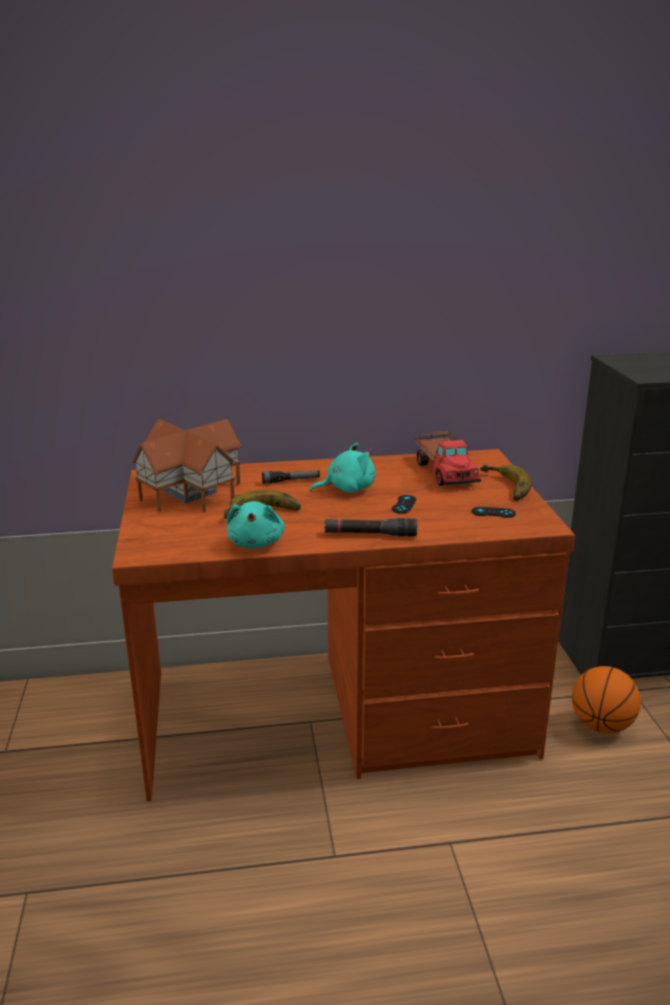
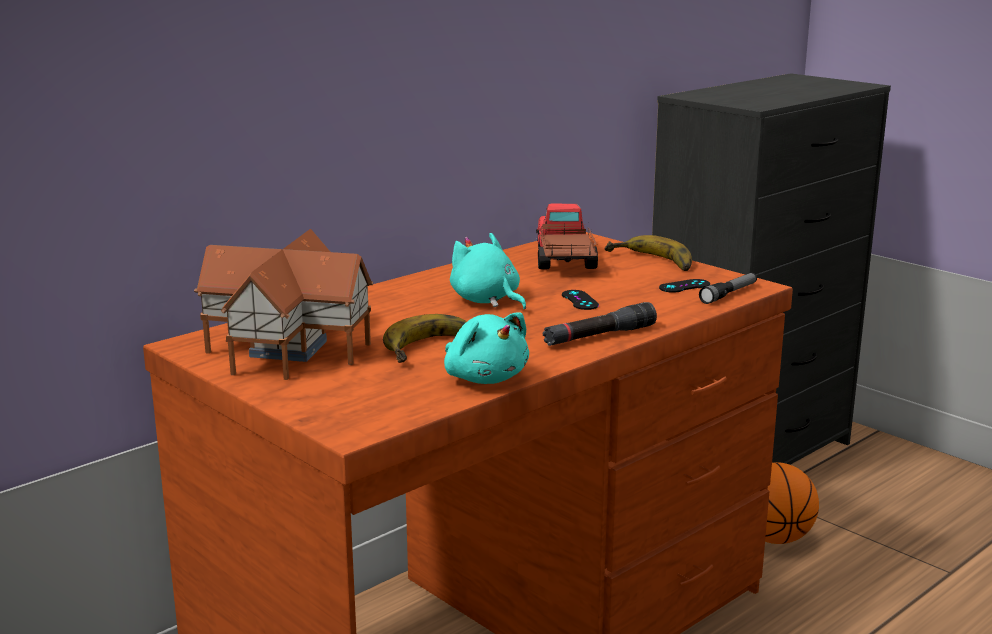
camera: 35 degrees left, 5 degrees down
(291, 481) = (401, 308): flashlight -> flashlight (729, 294)
(347, 489) = (487, 300): turquoise plush toy -> turquoise plush toy turned 75 degrees counterclockwise
(445, 471) = (563, 260): toy truck -> toy truck turned 135 degrees counterclockwise

